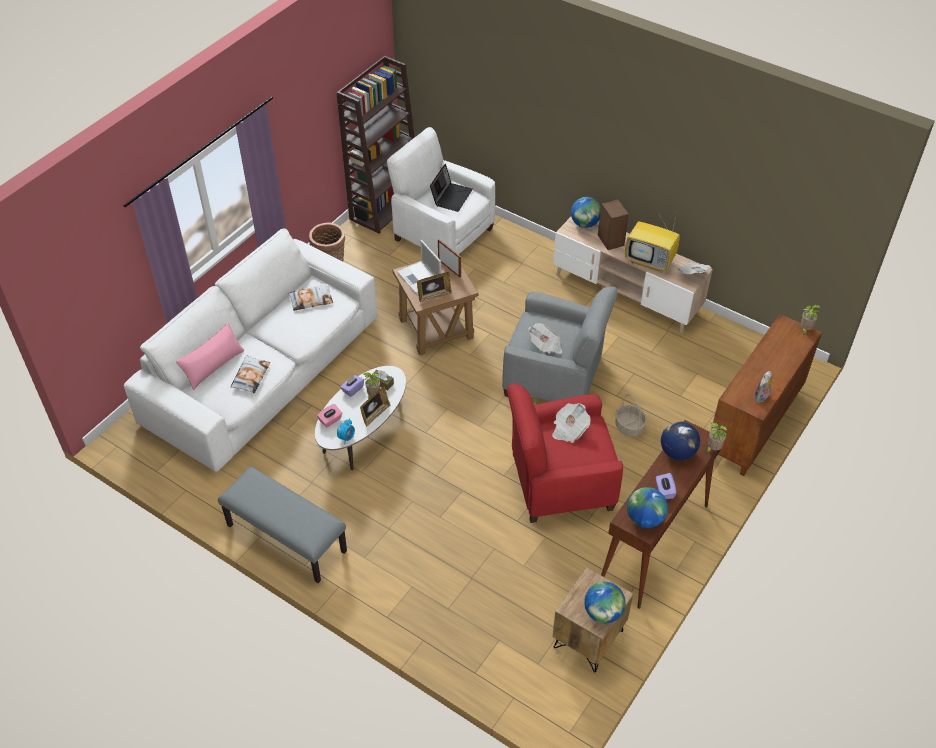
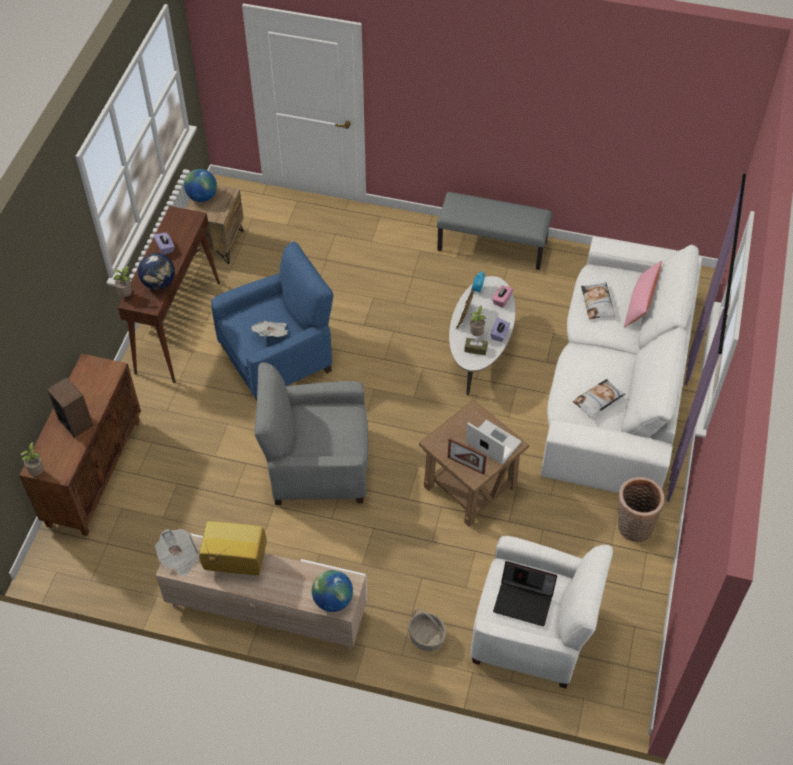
camera: 160 degrees right, 5 degrees up
(385, 206) = (630, 657): brown bookcase -> none
(434, 296) = (464, 424): picture frame -> none
(451, 196) = (524, 601): laptop -> laptop turned 75 degrees counterclockwise
(545, 346) = (324, 417): newspaper -> none
(560, 481) = (277, 357): red armchair -> blue armchair
(610, 240) = (292, 581): speaker -> speaker (75, 422)
(628, 427) = (225, 431): basket -> basket (427, 637)
(644, 519) = (178, 222): globe -> none
(761, 397) = (84, 376): plush toy -> none

